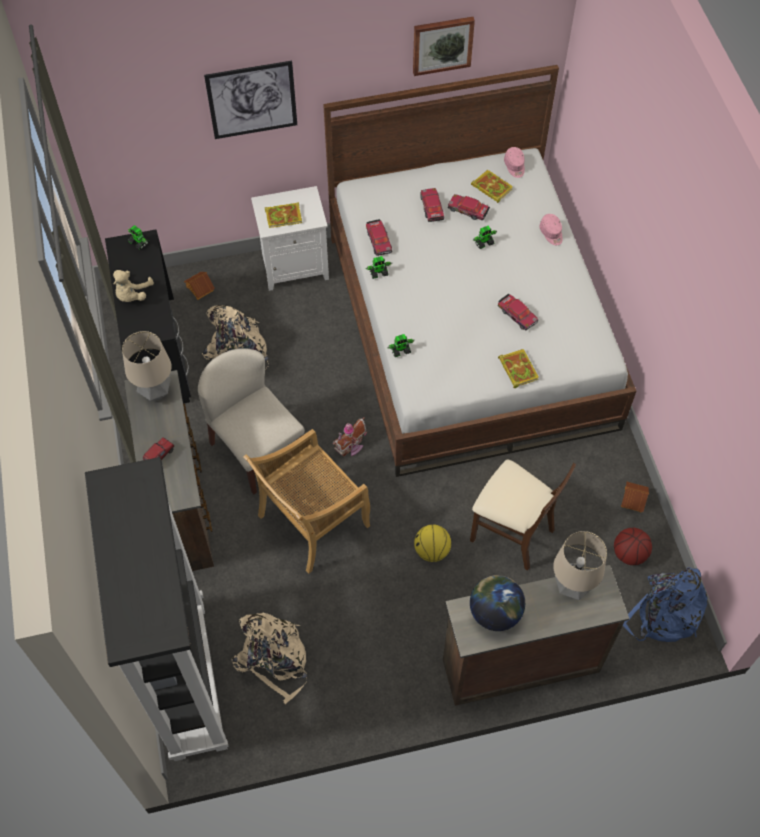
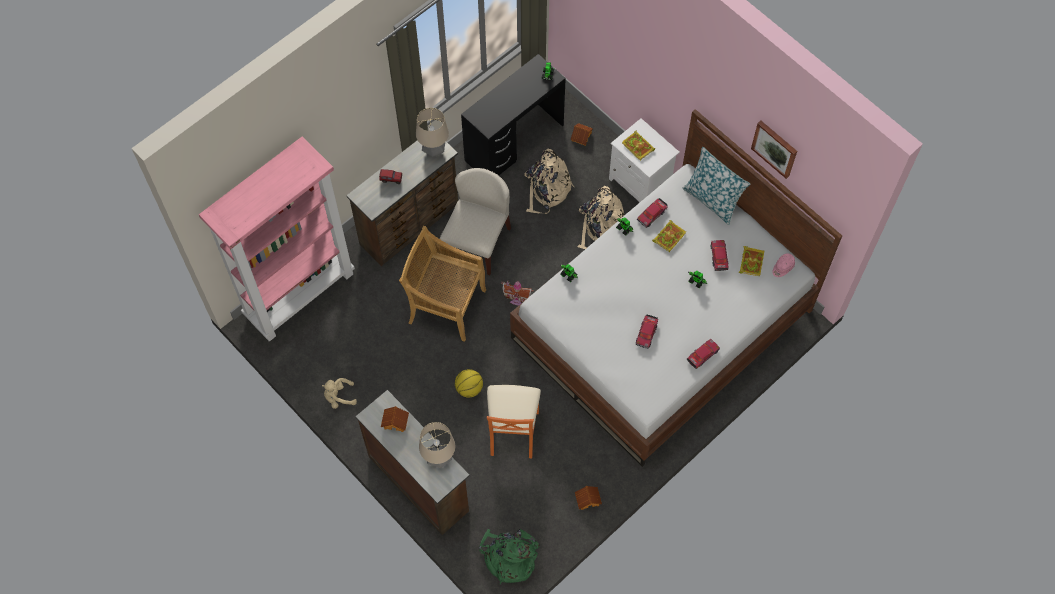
camera: 60 degrees right, 5 degrees up
(132, 295) = (504, 95): beige plush toy -> beige plush toy (339, 397)
(187, 678) = (300, 294): black bookcase -> pink bookcase
(252, 100) = (658, 65): picture -> none
(274, 659) = (339, 335): beige backpack -> beige backpack (600, 226)
(397, 183) = (712, 200): none -> pillow
(431, 208) = (704, 233): toy car -> toy car (702, 355)
(495, 612) = (395, 421): globe -> toy house
(511, 533) = (513, 432): beige chair -> orange chair
(517, 369) = (600, 354): book -> book (669, 236)
(551, 233) = (735, 321): pink cap -> none
(629, 554) = (542, 516): basketball -> none
(662, 613) = (509, 557): blue backpack -> green backpack

